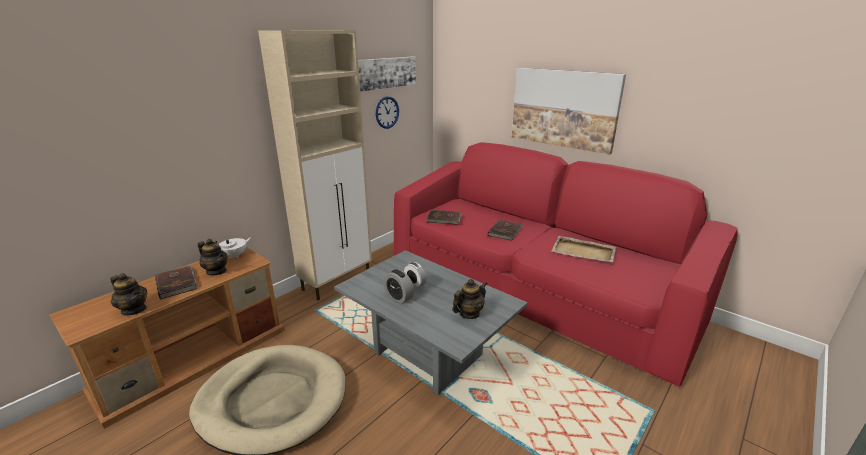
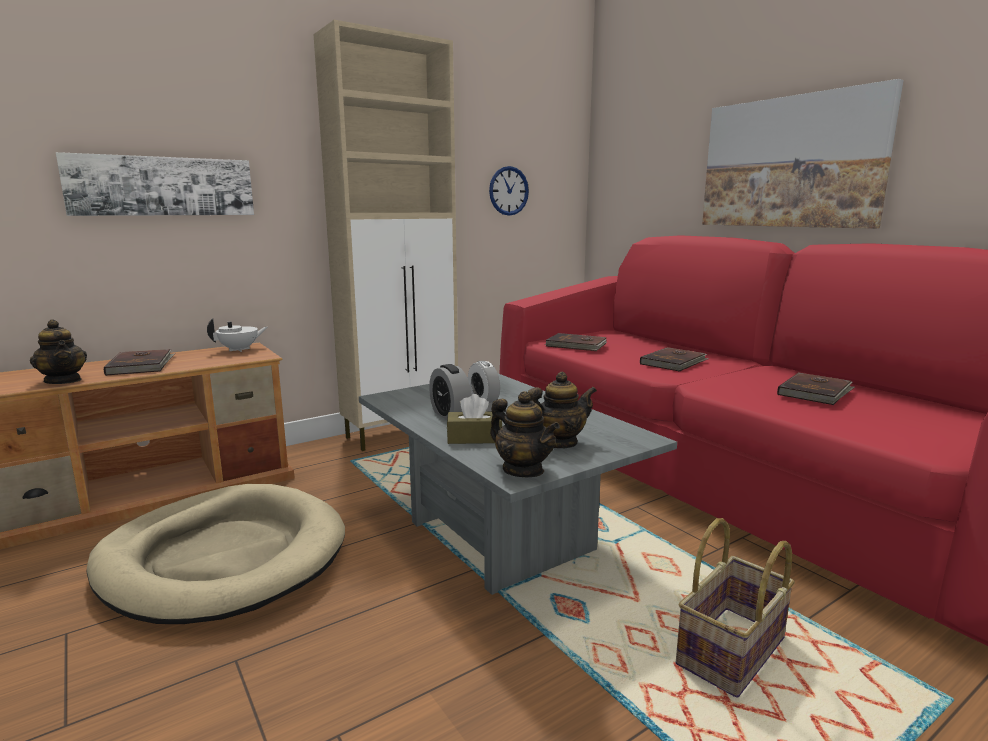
camera: 15 degrees right, 10 degrees down
(216, 271) = (201, 360): teapot -> teapot (523, 470)
(384, 73) = (507, 131): picture -> picture (162, 186)
(422, 316) = (474, 438): none -> brown tissue box
(562, 406) = (733, 653): none -> basket
(584, 251) = (815, 392): beige tray -> brown book

